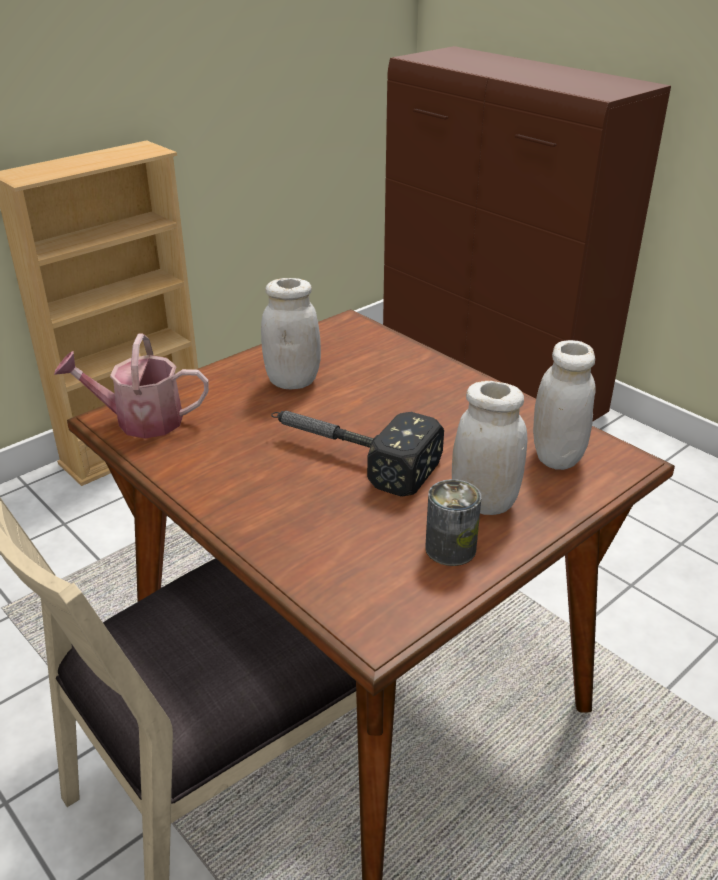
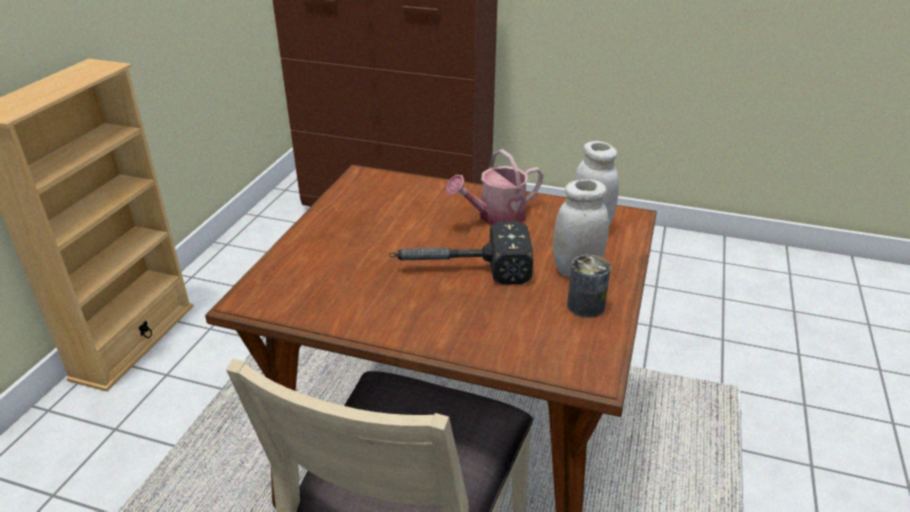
camera: 30 degrees left, 0 degrees up
(140, 421) = (274, 295): watering can -> watering can (496, 217)
(293, 381) = (365, 229): white jar -> none

